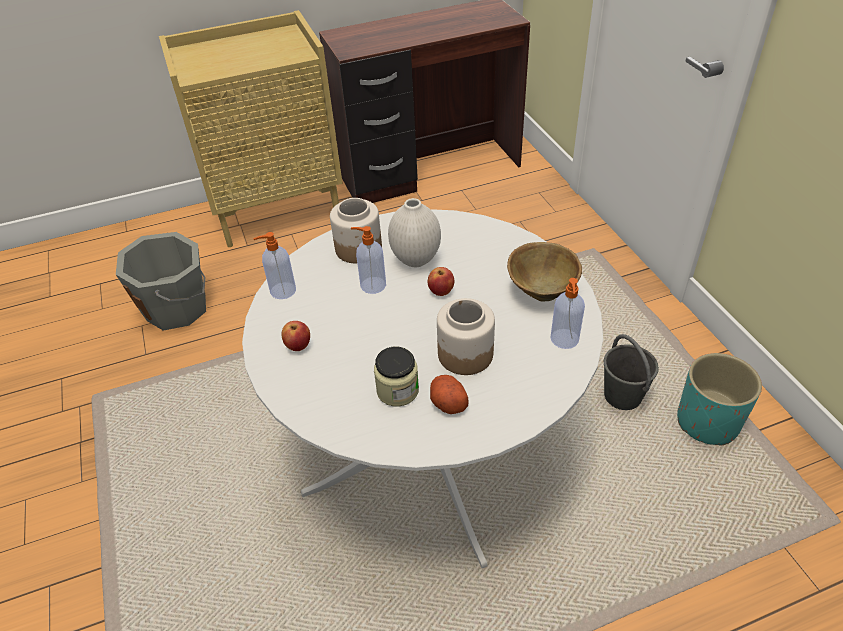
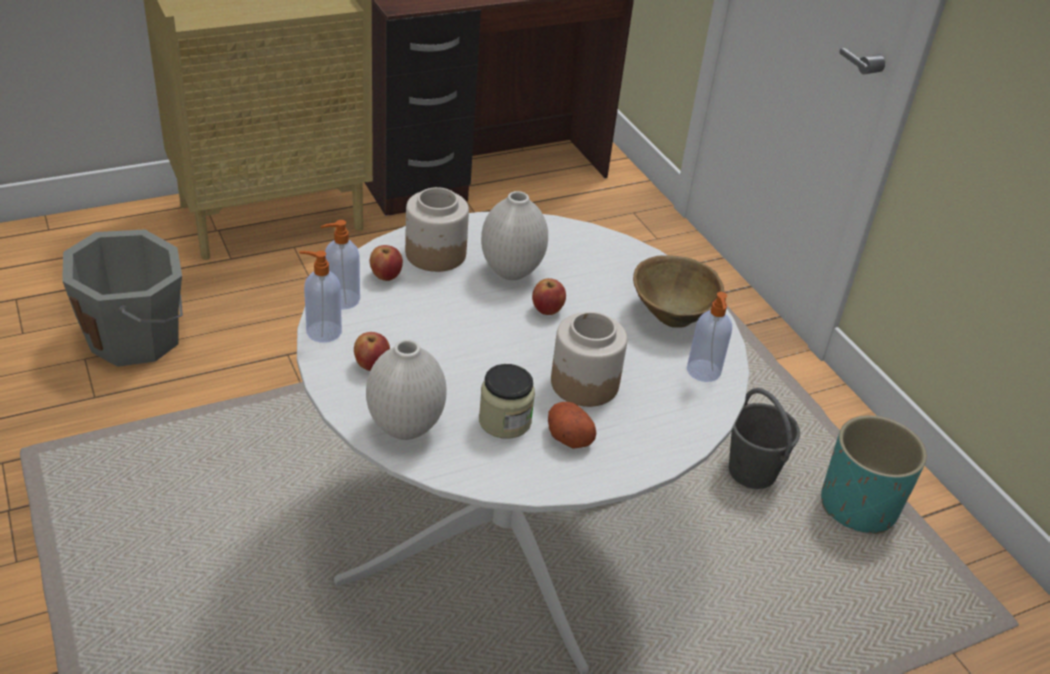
camera: 10 degrees left, 5 degrees down
(318, 269) = (386, 276): none -> apple
(319, 399) = (406, 427): none -> white vase
(372, 285) = (458, 298): soap dispenser -> soap dispenser (322, 331)

